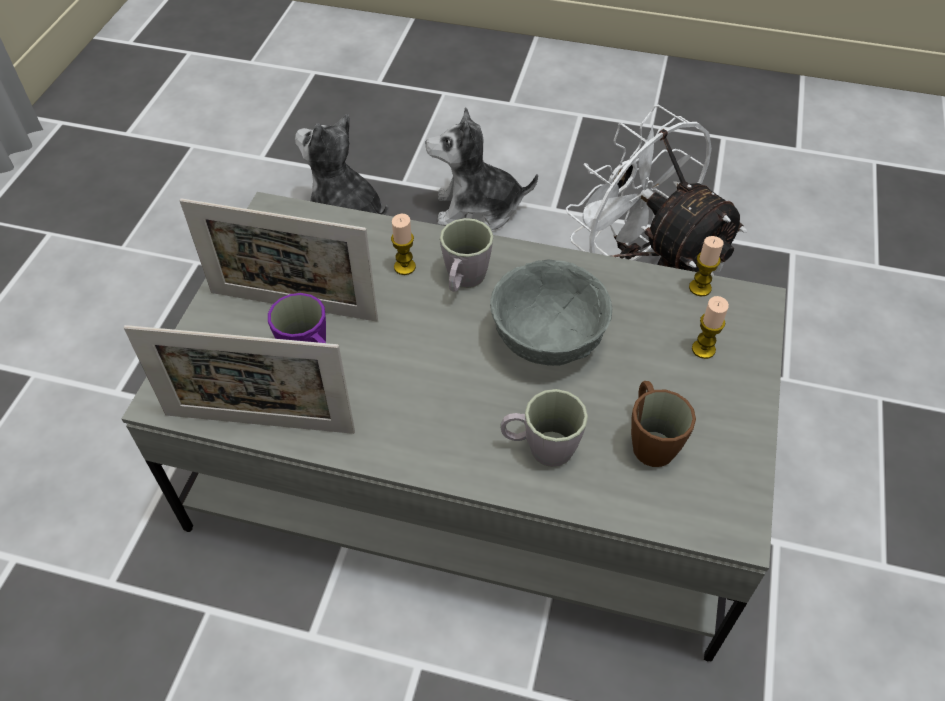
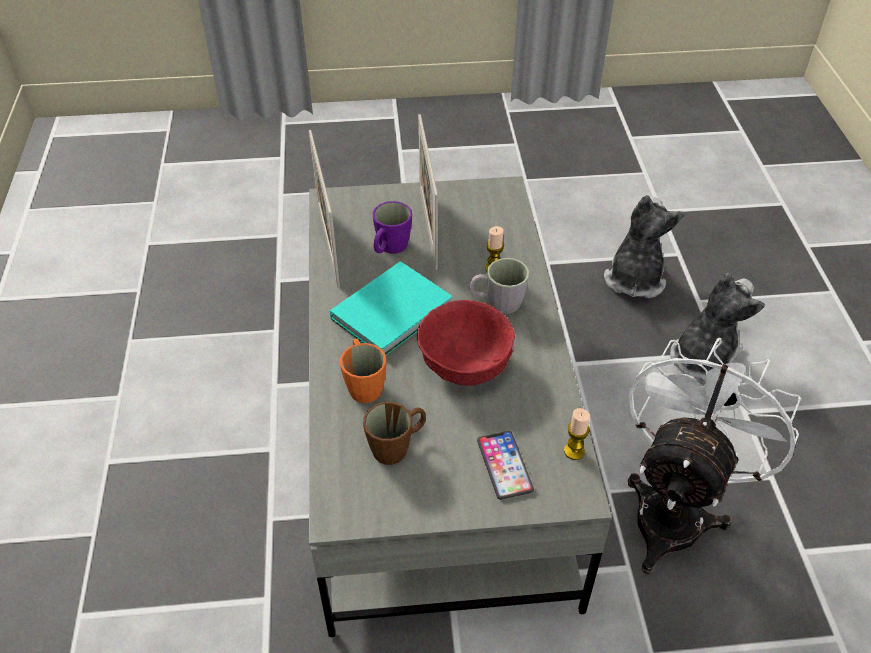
camera: 70 degrees right, 5 degrees down
(429, 382) = (395, 311): none -> turquoise book
(477, 209) = (703, 358): plush toy -> plush toy turned 60 degrees clockwise
(540, 448) = (363, 384): grey mug -> orange mug
(546, 338) = (466, 363): grey bowl -> red bowl
(703, 349) = (504, 465): candle -> phone

